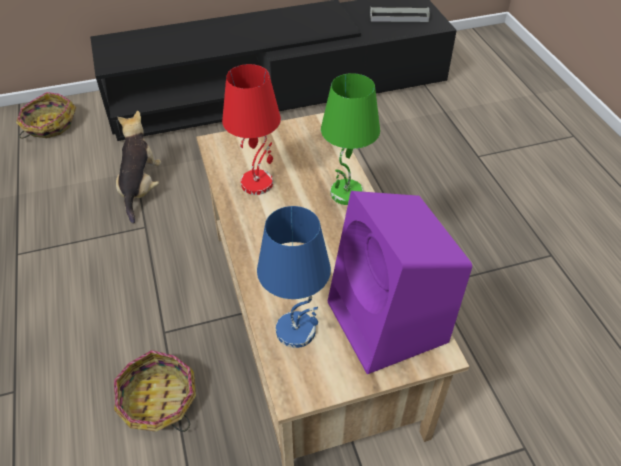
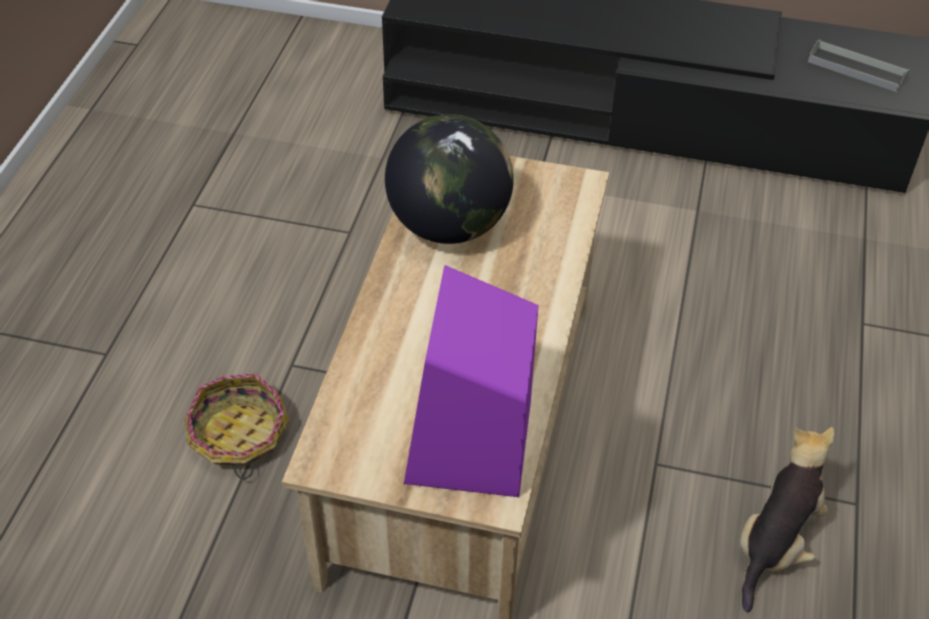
camera: 30 degrees right, 0 degrees up
(48, 125) = (318, 57): basket -> none
(141, 188) = (375, 182): plush toy -> plush toy (775, 543)
(257, 183) = (449, 226): red table lamp -> globe
(297, 330) = (366, 405): blue table lamp -> none
(346, 194) = (542, 283): green table lamp -> none

